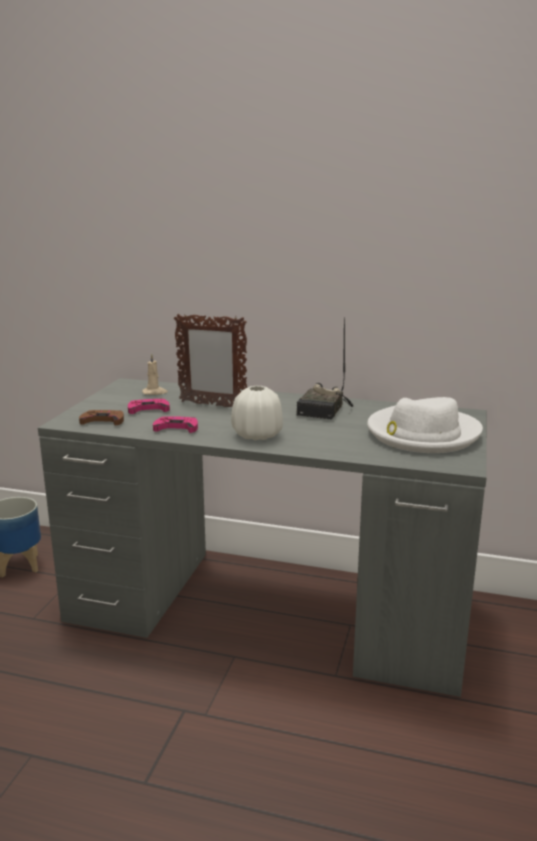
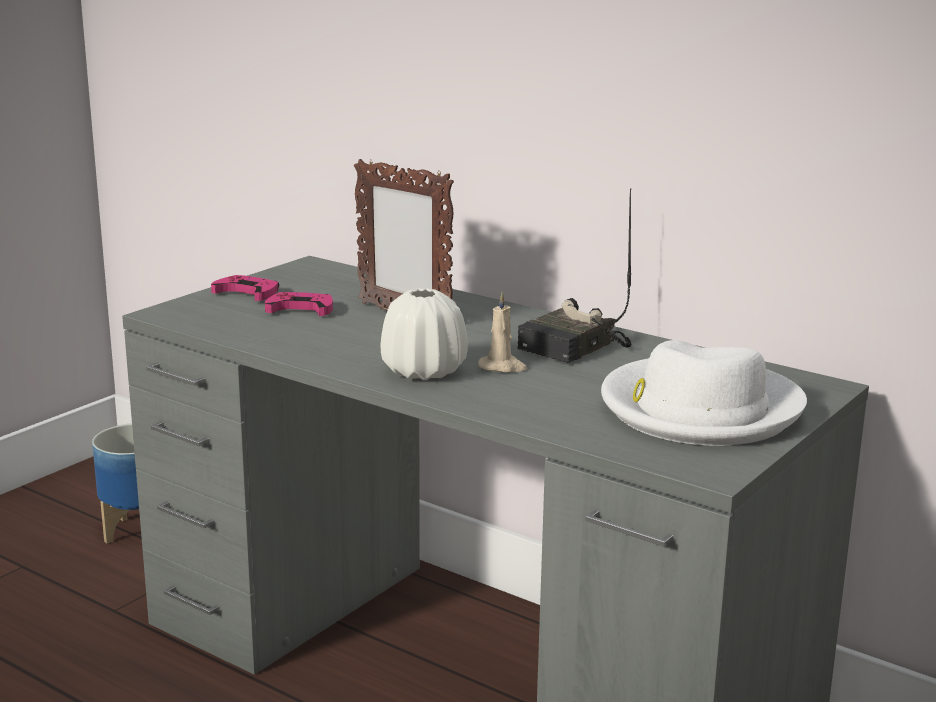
camera: 20 degrees right, 0 degrees up
(103, 421) = (219, 318): brown game controller -> none
(155, 392) = (337, 284): beige candle -> beige candle (502, 367)
(176, 428) = (313, 343): pink game controller -> pink game controller (247, 293)

